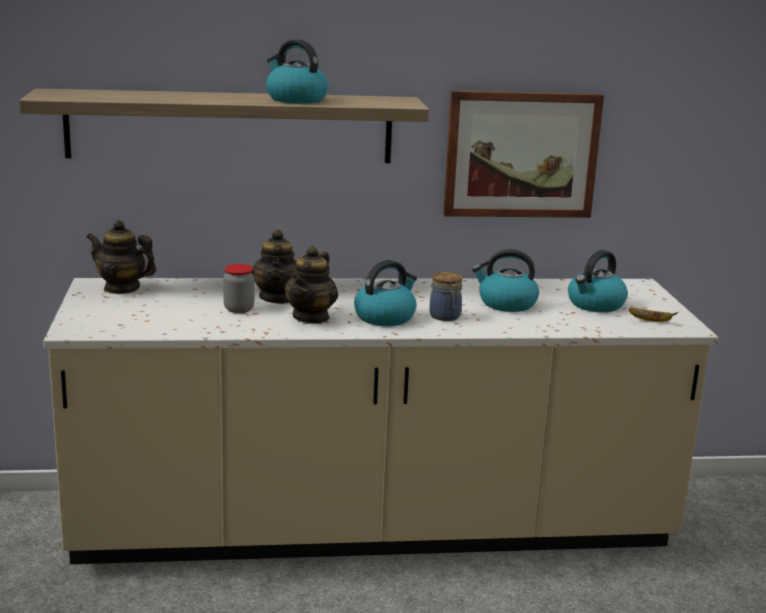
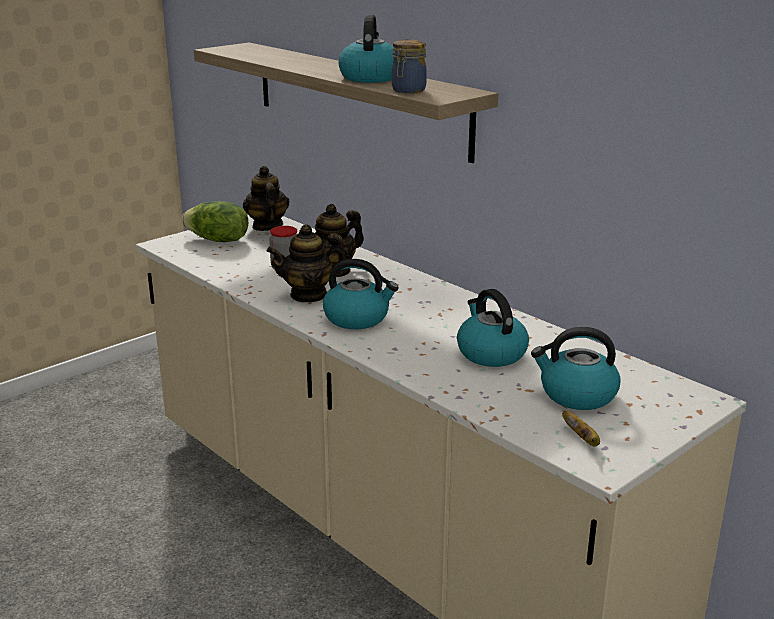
camera: 55 degrees right, 5 degrees up
(115, 311) = (218, 240): none -> lettuce
(445, 317) = (402, 339): jar -> jar (408, 90)
(521, 154) = (599, 184): picture -> none

